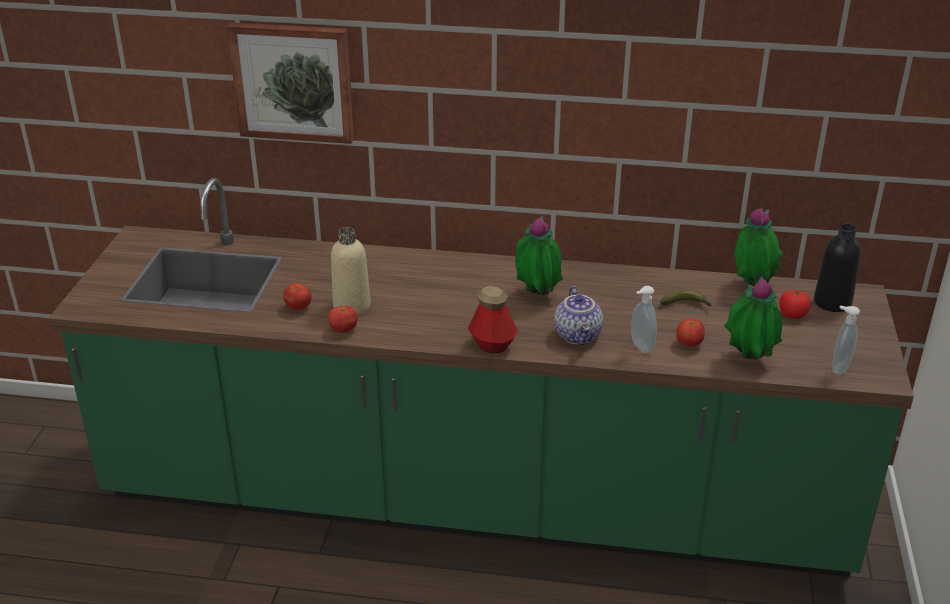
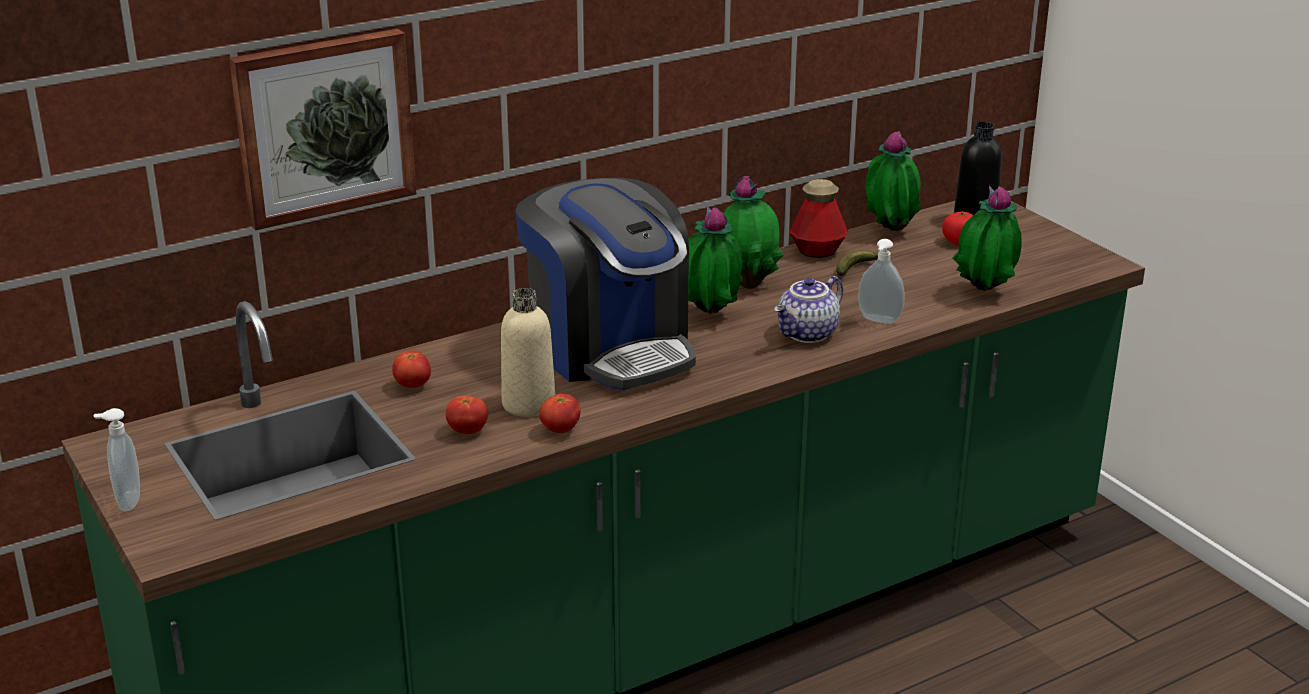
camera: 40 degrees left, 5 degrees down
(448, 290) = (610, 347): none -> coffee machine
(492, 345) = (740, 377): bottle -> bottle (817, 251)
(579, 336) = (808, 334): teapot -> teapot turned 90 degrees clockwise
(595, 284) = (748, 284): none -> potted plant
(689, 344) = (915, 300): tomato -> tomato (412, 385)
(838, 367) = (1060, 269): soap dispenser -> soap dispenser (126, 501)

